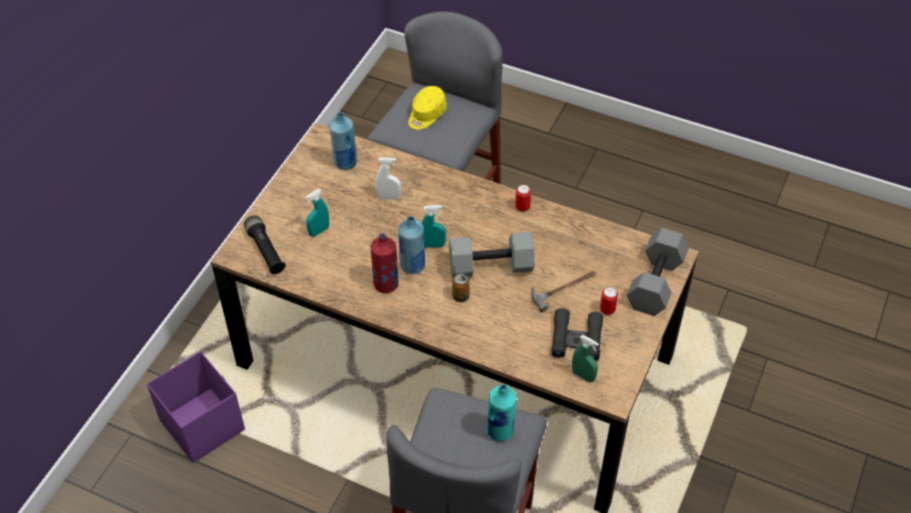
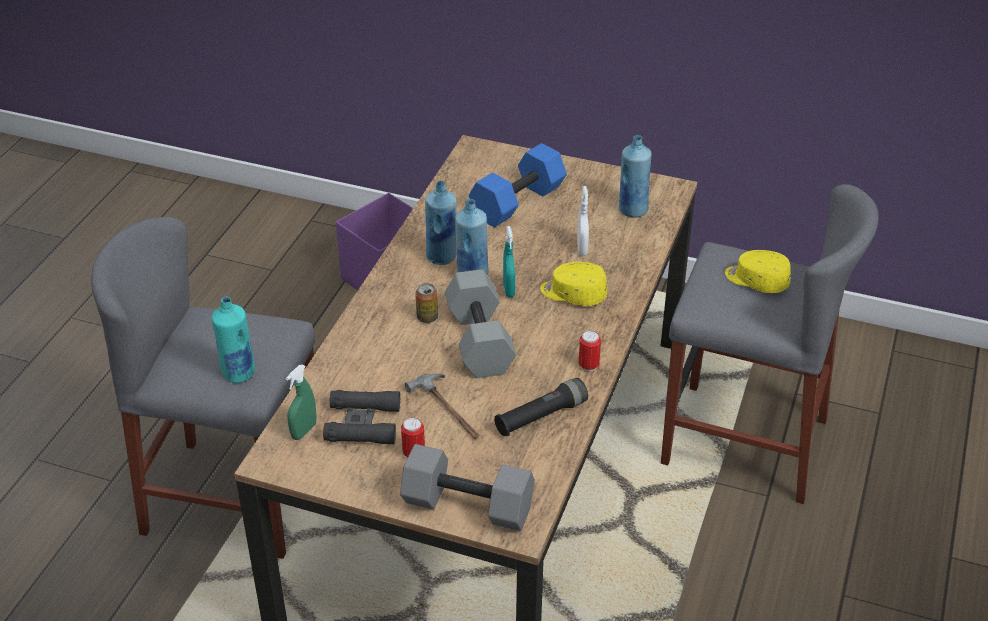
camera: 85 degrees right, 10 degrees down
(265, 251) = (482, 167): black flashlight -> black flashlight (541, 417)
(319, 231) = (517, 201): turquoise spray bottle -> blue dumbbell
(386, 284) = (442, 257): red bottle -> blue bottle
(443, 208) = (573, 294): none -> yellow cap

